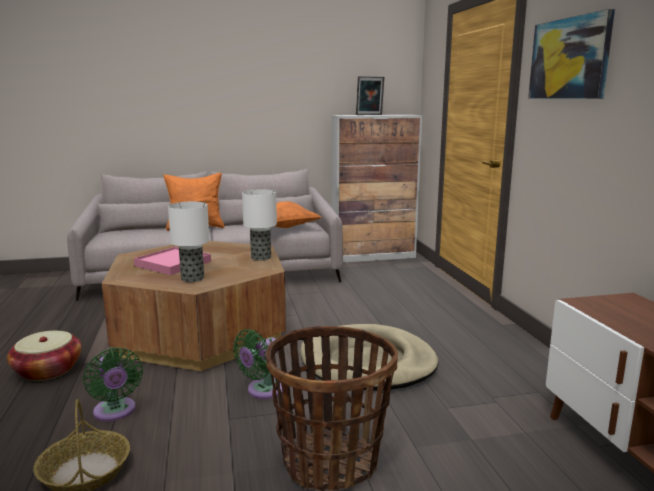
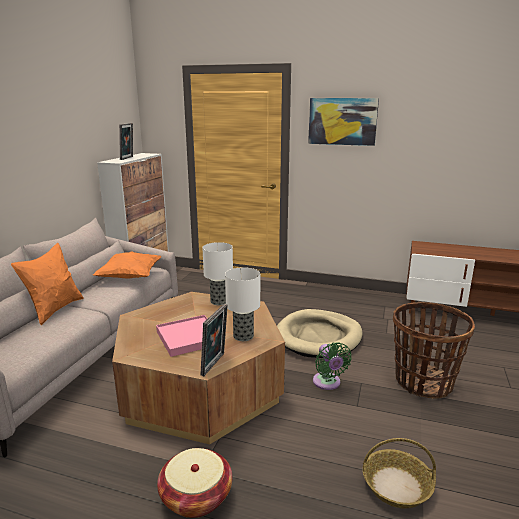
camera: 60 degrees left, 5 degrees up
(115, 412) = (315, 459): green fan -> none
(129, 280) = (215, 364): none -> picture frame

